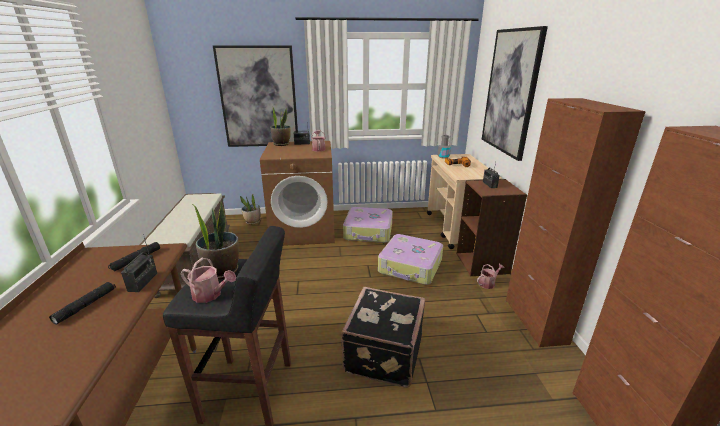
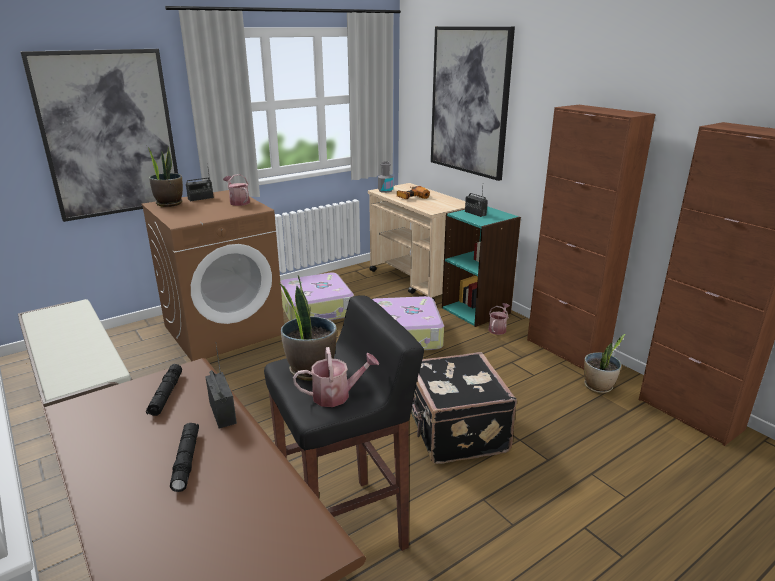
camera: 30 degrees left, 0 degrees up
(252, 222) = (127, 338): potted plant -> potted plant (598, 387)
(483, 263) = (476, 310): brown bookcase -> turquoise bookcase

